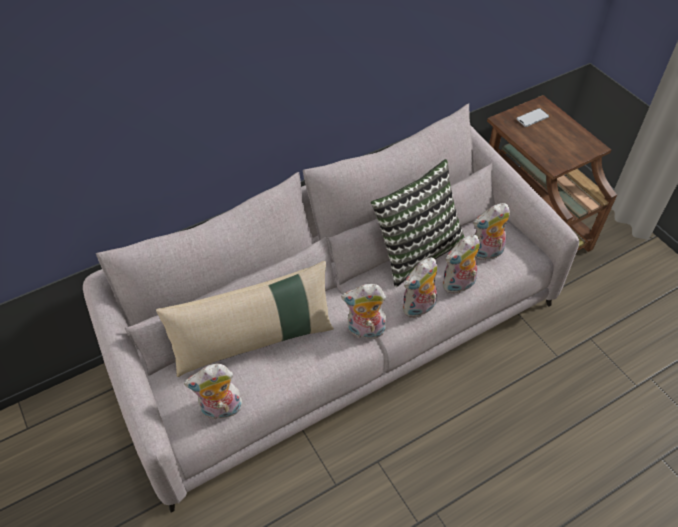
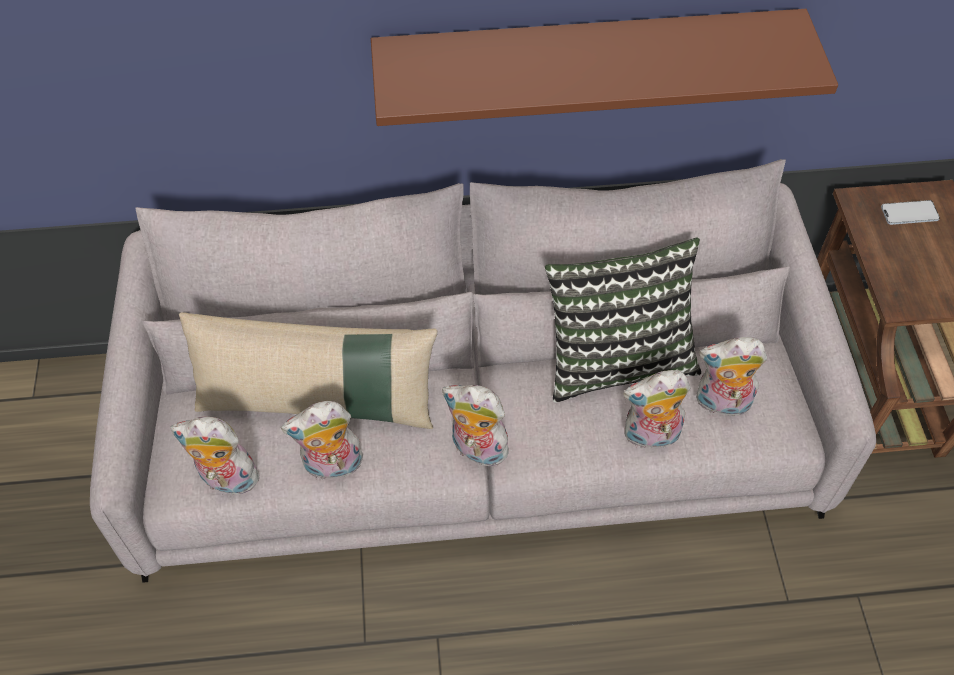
camera: 25 degrees right, 5 degrees up
(351, 74) = (586, 61): none -> brown shelf
(419, 308) = (571, 448): plush toy -> plush toy (332, 466)

